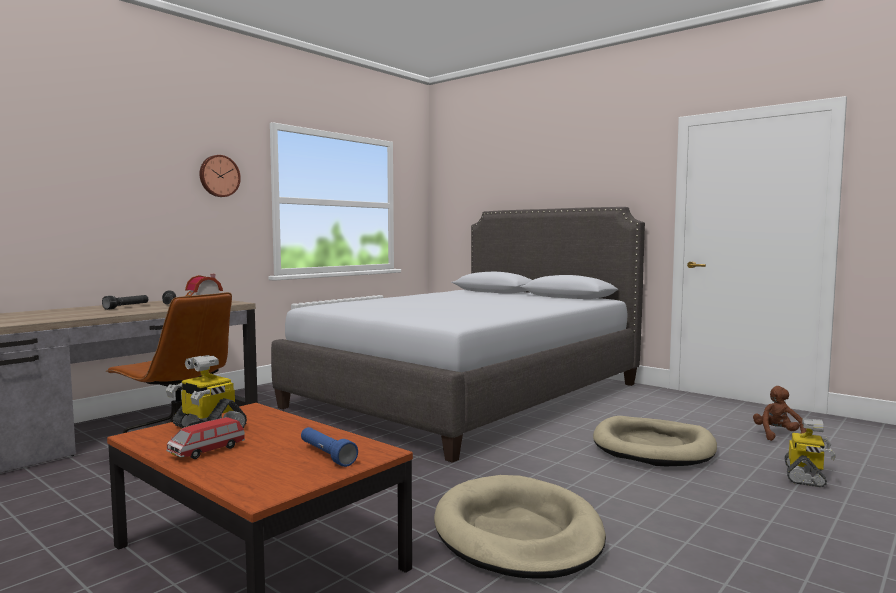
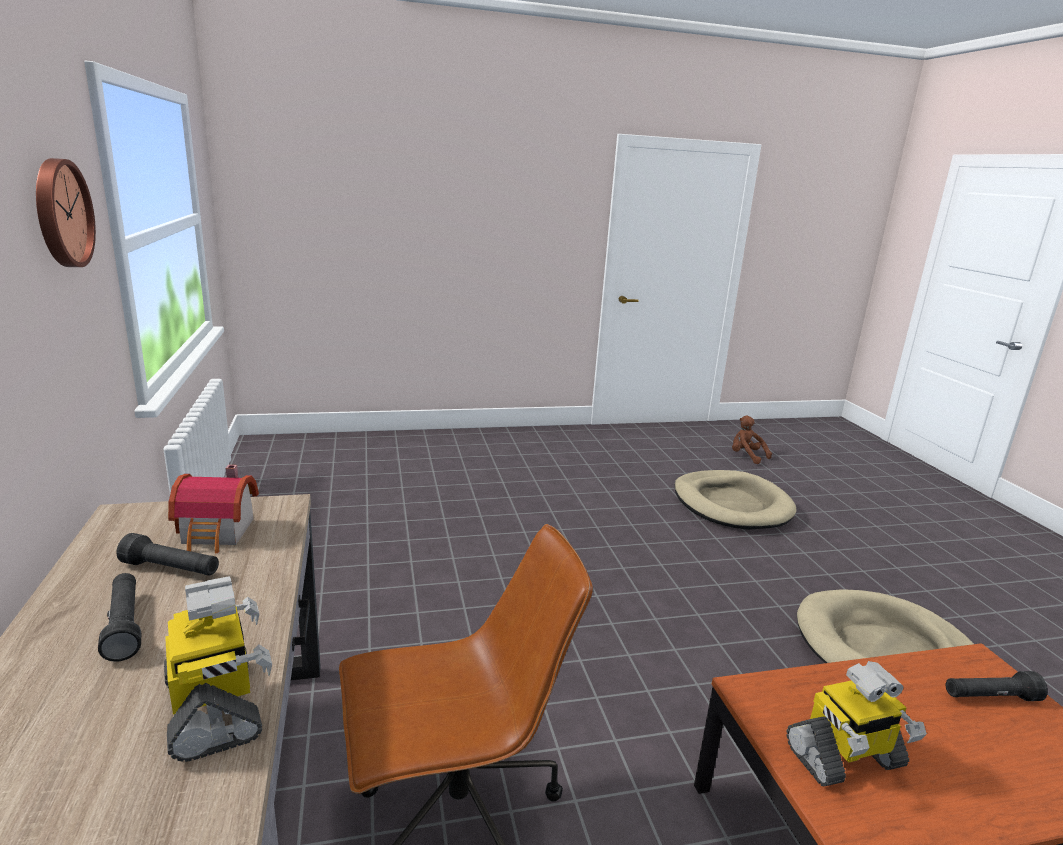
camera: 55 degrees left, 15 degrees up
(207, 451) = (958, 785): toy car -> none
(326, 455) = (990, 697): blue flashlight -> black flashlight
(469, 395) = (479, 502): grey bed -> none
(805, 476) = (831, 492): toy robot -> toy robot (216, 708)

